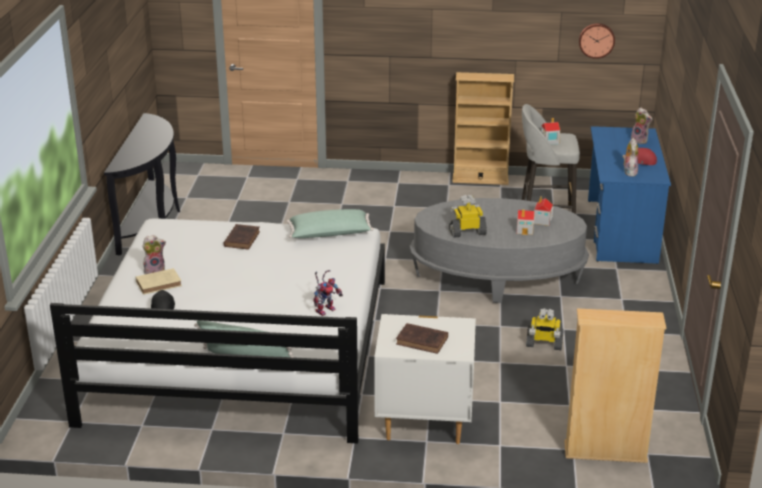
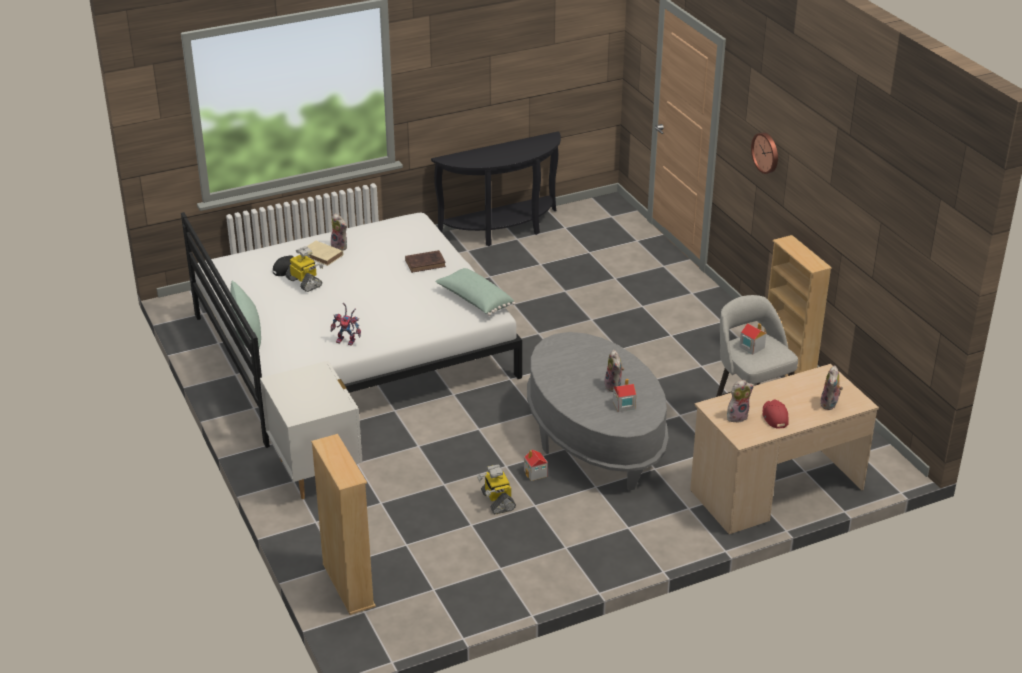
camera: 60 degrees right, 5 degrees up
(423, 341) = (299, 393): brown book -> none
(467, 232) = (556, 369): toy robot -> toy robot (305, 282)
(514, 217) = (614, 386): none -> plush toy
(525, 230) = (593, 400): toy house -> toy house (535, 473)
(596, 40) = (903, 274): wall clock -> wall clock (766, 152)
(621, 231) = (776, 490): blue desk -> beige desk

